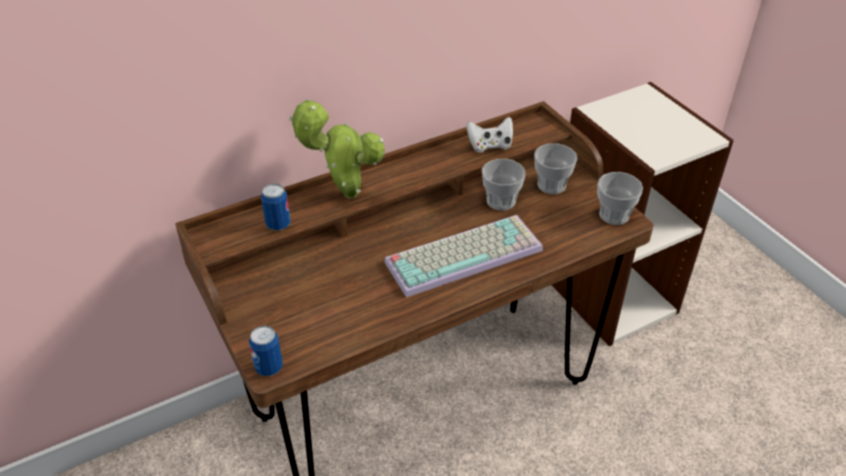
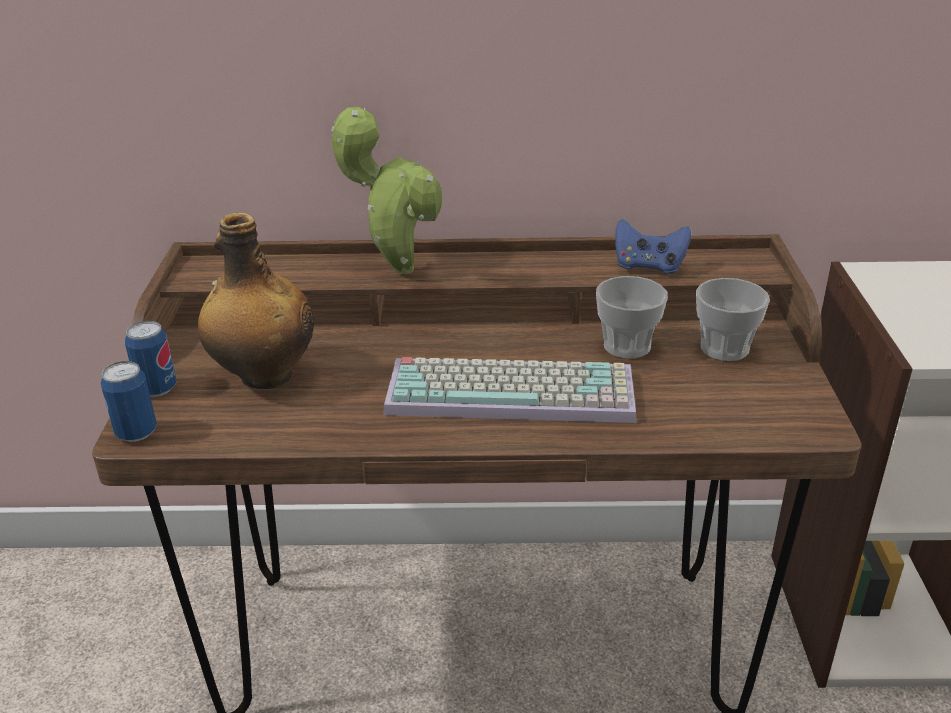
camera: 30 degrees right, 10 degrees down
(278, 224) = (284, 276): can -> can (157, 389)
(310, 298) = (264, 376): none -> bottle
(490, 146) = (649, 266): white game controller -> blue game controller
(614, 215) = (797, 413): cup -> none

